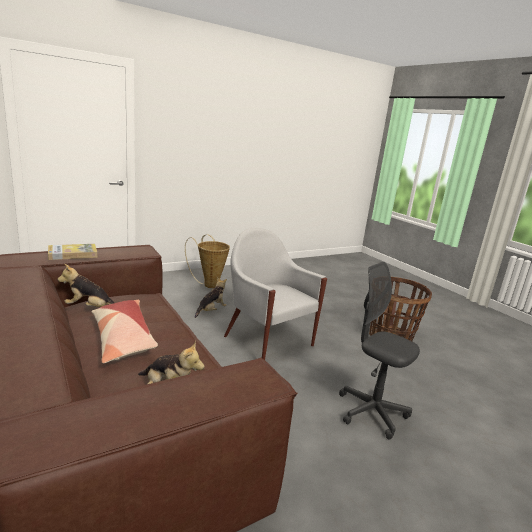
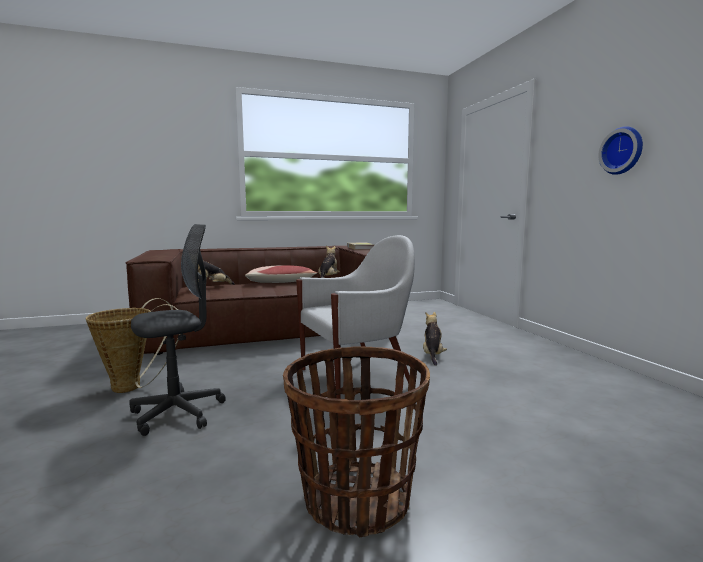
camera: 105 degrees right, 10 degrees down
(209, 284) = (522, 357): basket -> basket (134, 386)
(211, 311) = (432, 355): plush toy -> plush toy turned 135 degrees counterclockwise
(215, 144) = (623, 151): none -> wall clock

